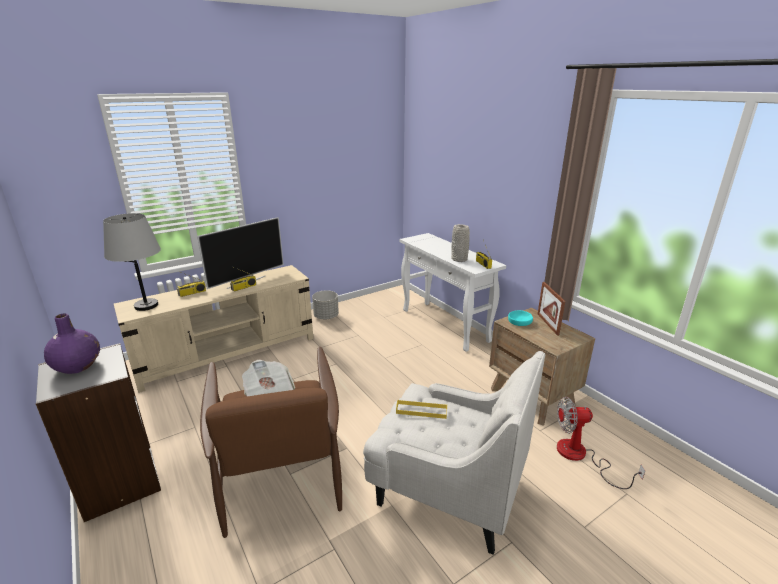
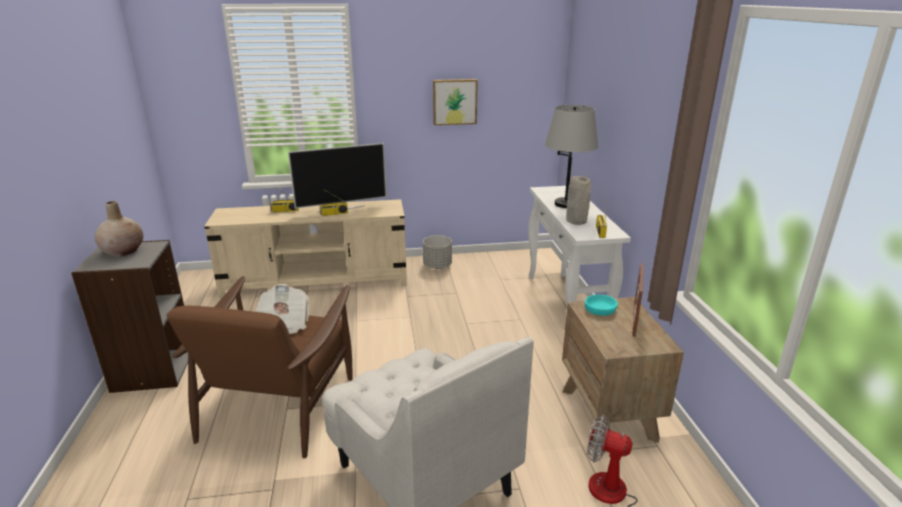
camera: 25 degrees right, 0 degrees up
(78, 366) = (123, 251): purple vase -> beige vase
(147, 305) = (238, 215): grey table lamp -> grey table lamp (566, 204)
(324, 175) = (454, 101): none -> picture
(421, 411) = (403, 376): yellow tray -> none

